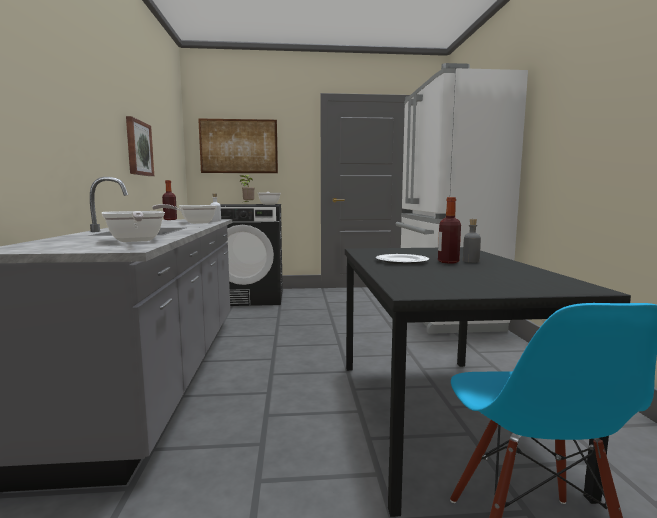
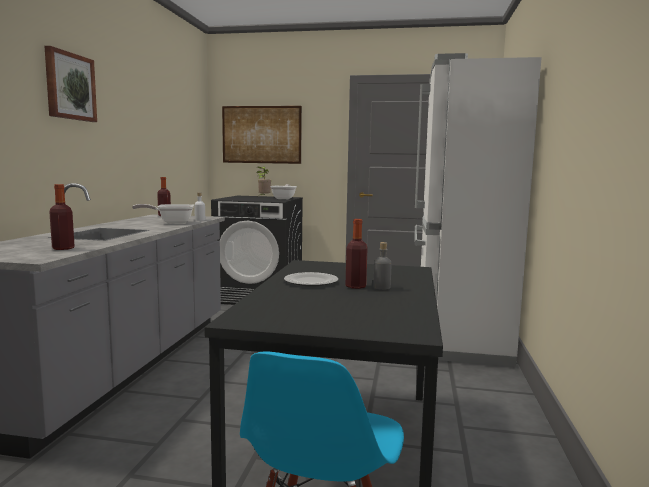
camera: 15 degrees right, 0 degrees up
(135, 241) = (63, 248): frying pan -> bottle
(138, 148) = (136, 146): picture -> picture (69, 86)

